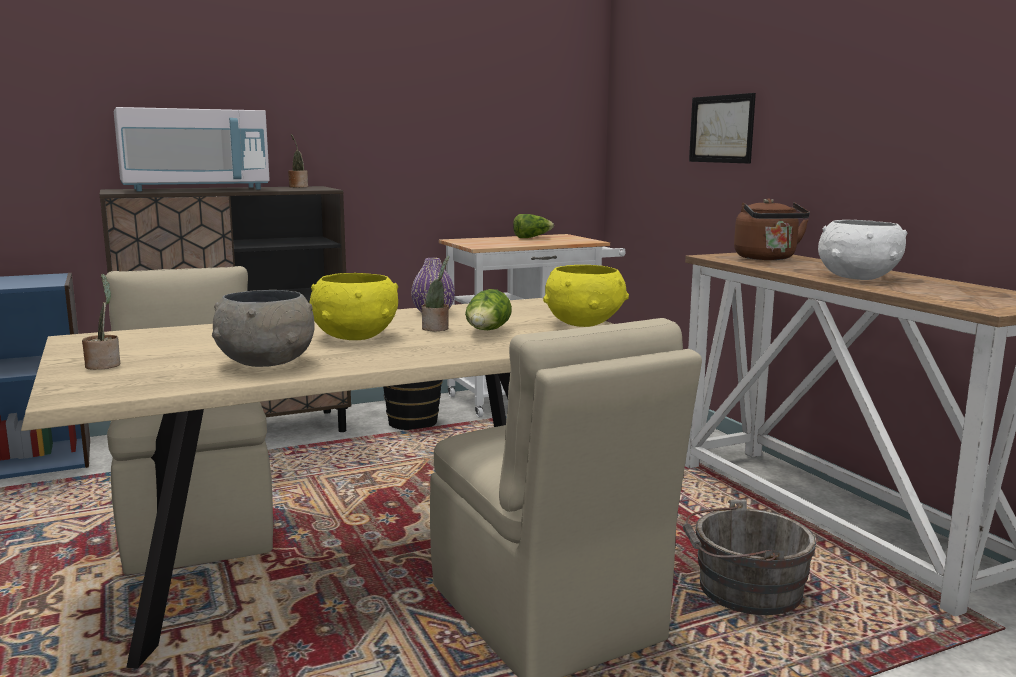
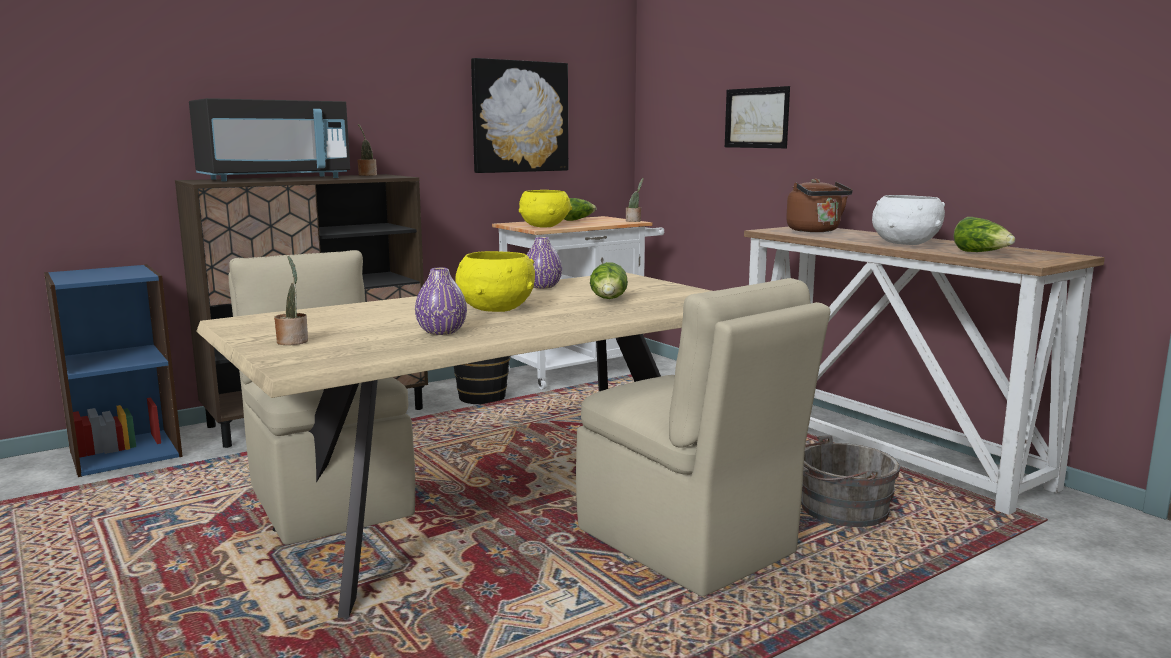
camera: 10 degrees left, 0 degrees up
(195, 189) = (275, 179): white microwave -> black microwave
(266, 362) = (442, 332): grey bowl -> purple vase
(437, 328) = (562, 300): potted plant -> potted plant (634, 221)
(473, 127) = (519, 117): none -> picture
(584, 323) = (684, 290): yellow bowl -> yellow bowl (544, 226)
(940, 293) = (981, 253): none -> lettuce

